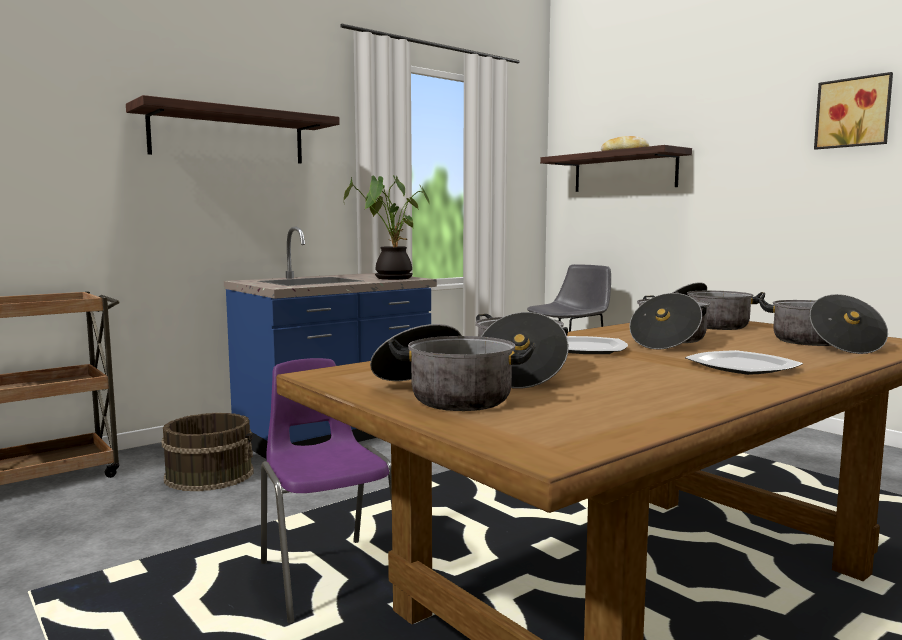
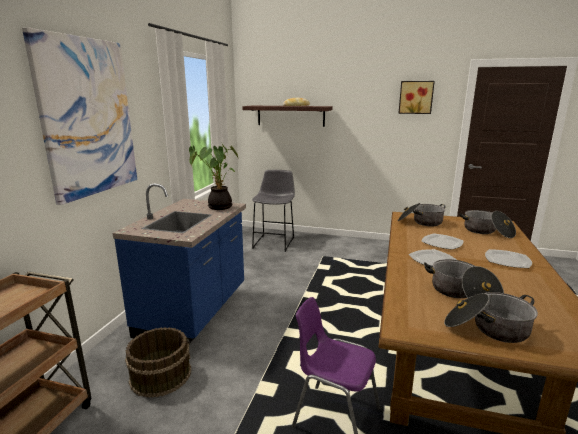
camera: 35 degrees left, 10 degrees up
(228, 136) = (88, 118): shelf -> picture
(668, 341) = (442, 243): cooking pot -> plate

